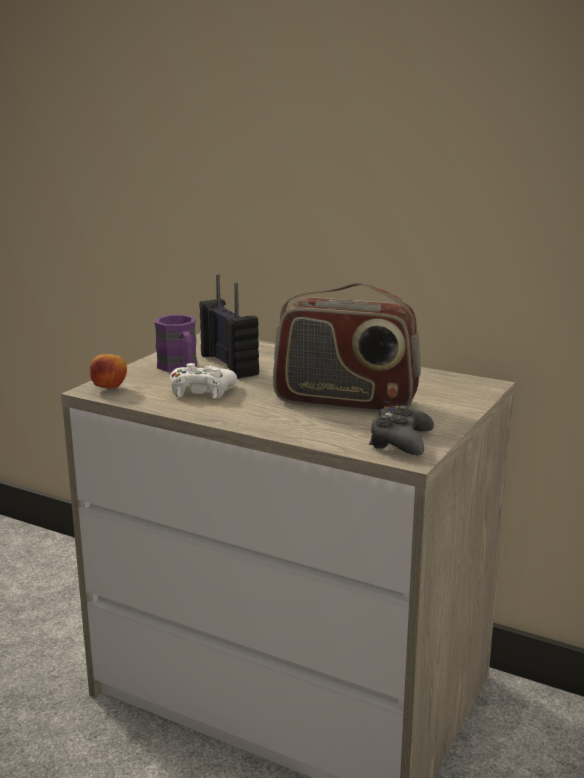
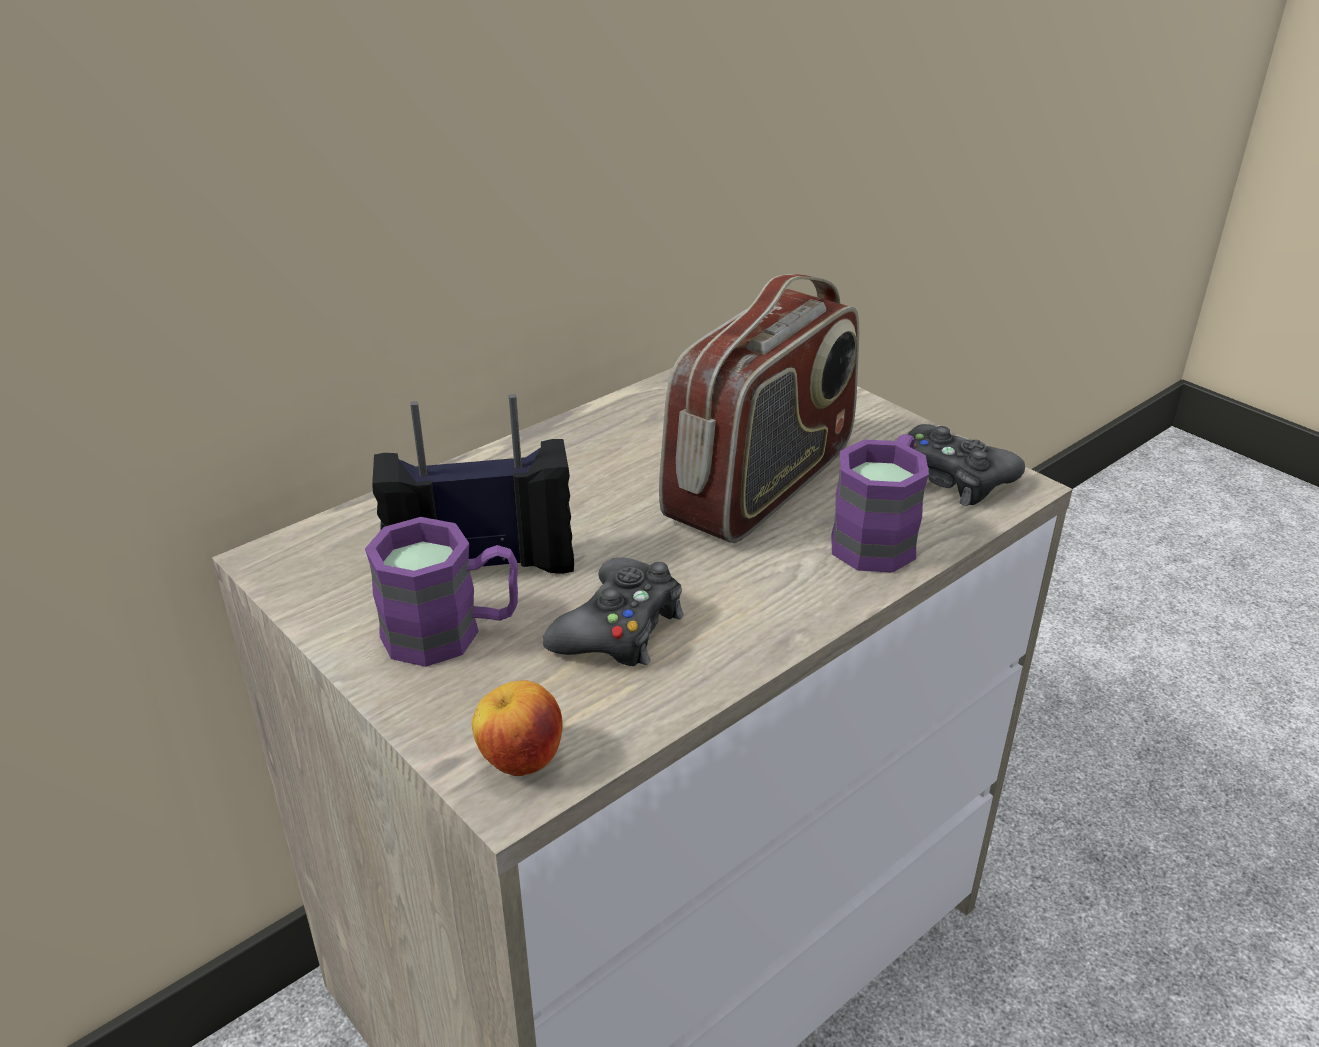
camera: 70 degrees left, 15 degrees up
(201, 391) = (619, 628): white game controller -> black game controller
(320, 430) = (879, 536): none -> purple mug

